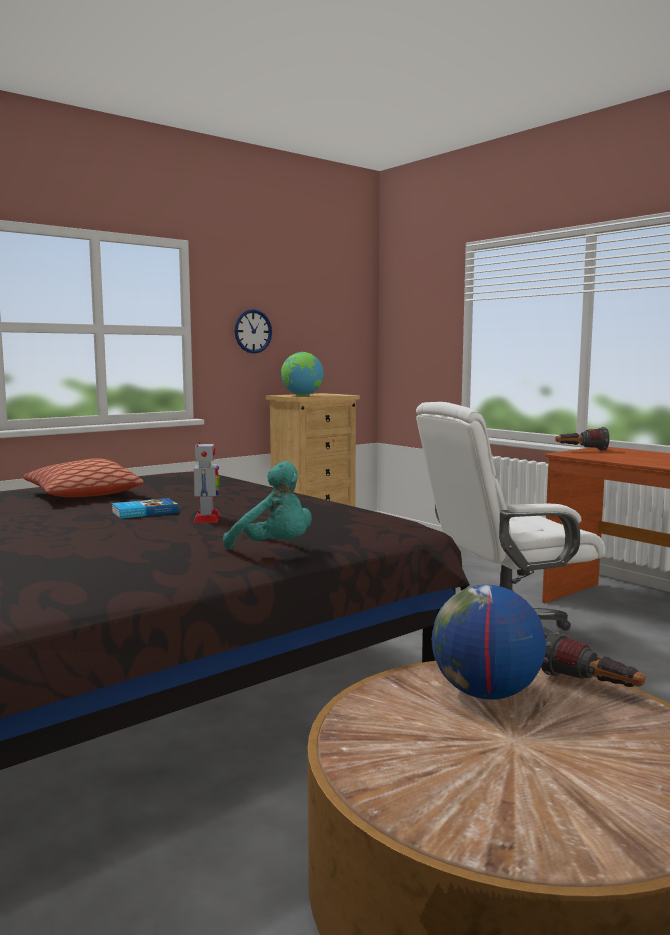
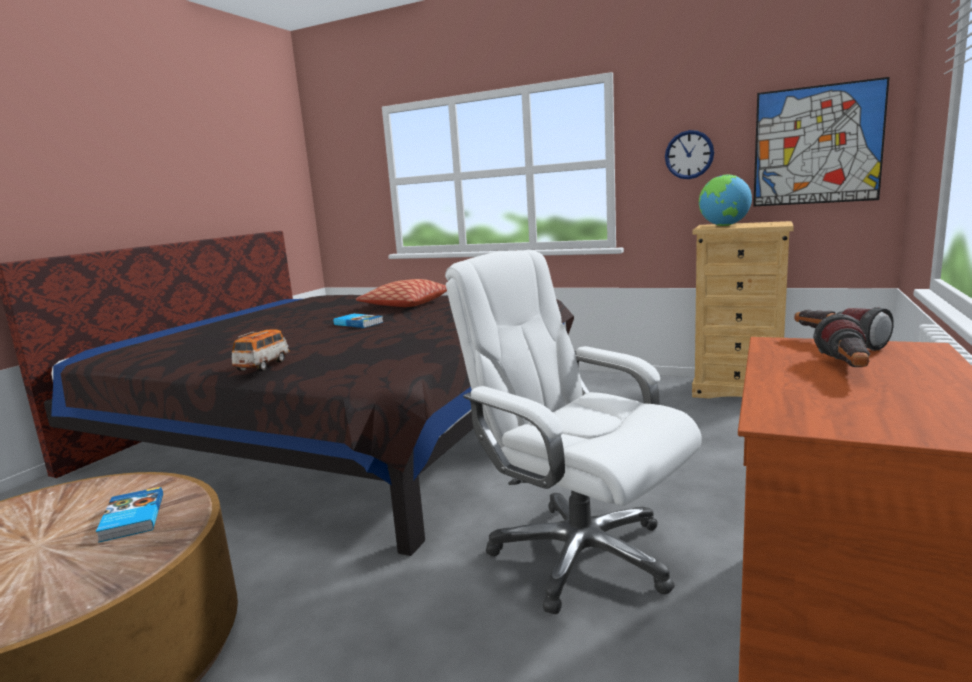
camera: 65 degrees right, 5 degrees up
(207, 518) = (349, 335): toy robot -> none
(275, 548) = (263, 365): turquoise plush toy -> toy car
(333, 334) = (817, 145): none -> picture
(485, 694) = (131, 518): globe -> book
(591, 687) = (138, 562): flashlight -> flashlight (846, 370)

